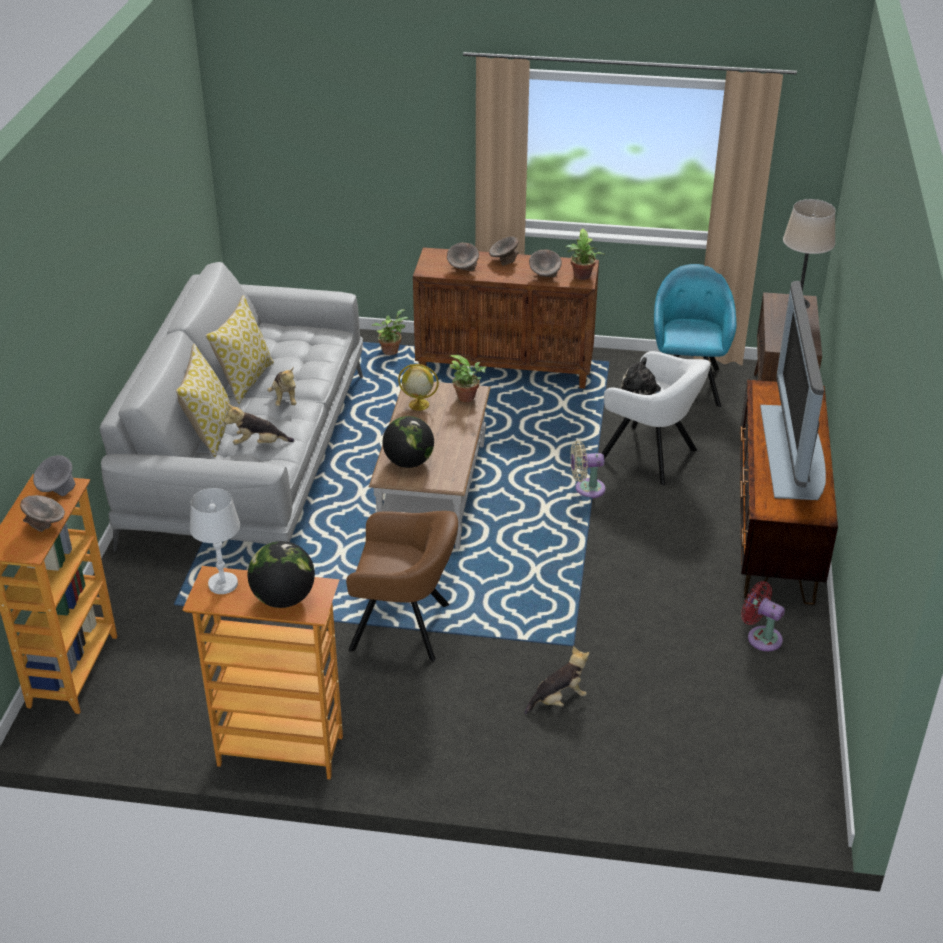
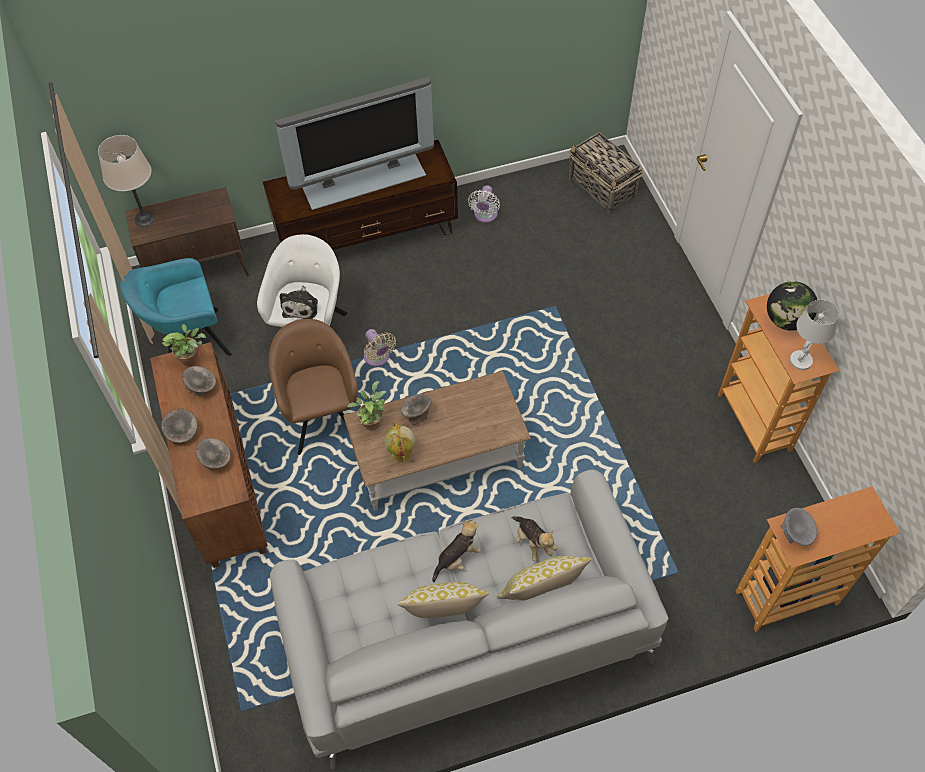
camera: 115 degrees left, 20 degrees up
(45, 525) = (836, 512): grey bowl -> grey bowl (416, 414)
(390, 350) = (231, 601): potted plant -> none
(405, 627) = (600, 406): brown armchair -> brown armchair (321, 415)
(409, 462) = (486, 423): globe -> none
(558, 700) = (608, 296): plush toy -> none
(761, 637) = (485, 216): red fan -> white fan
(762, 777) = (602, 187): none -> basket

